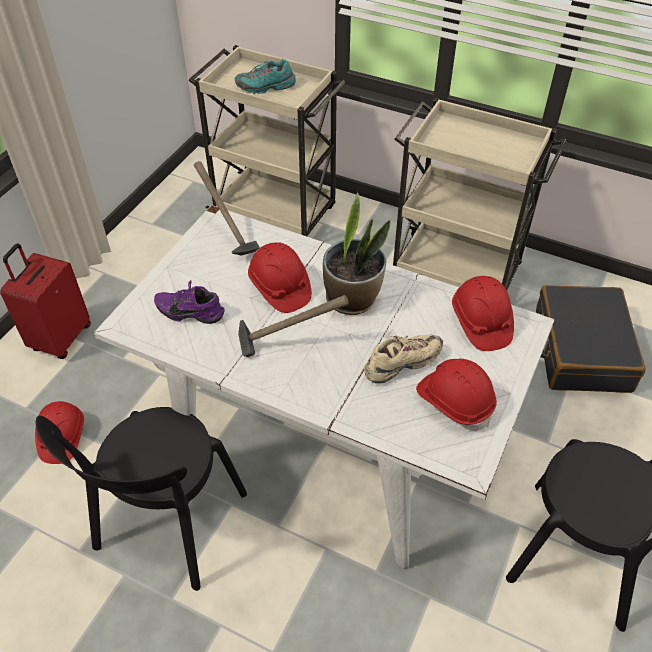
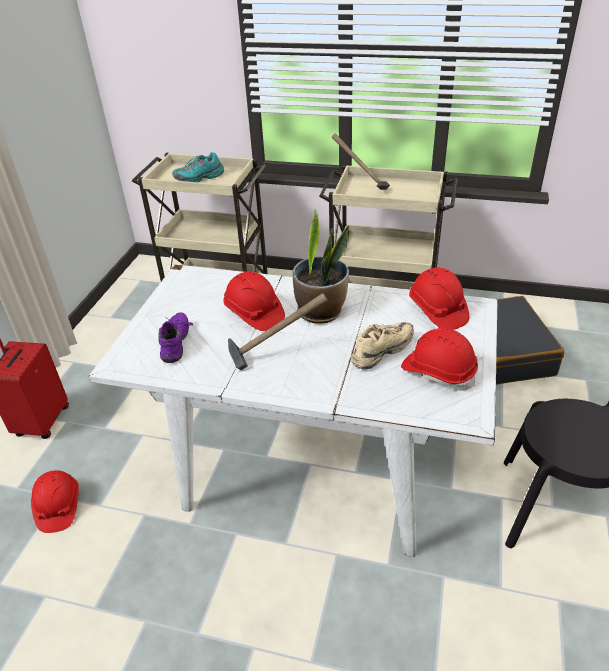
camera: 10 degrees left, 10 degrees down
(168, 526) = (179, 566): black chair -> none
(191, 311) = (178, 344): purple shoe -> purple shoe turned 90 degrees clockwise
(227, 236) = (195, 284): hammer -> hammer (360, 185)

